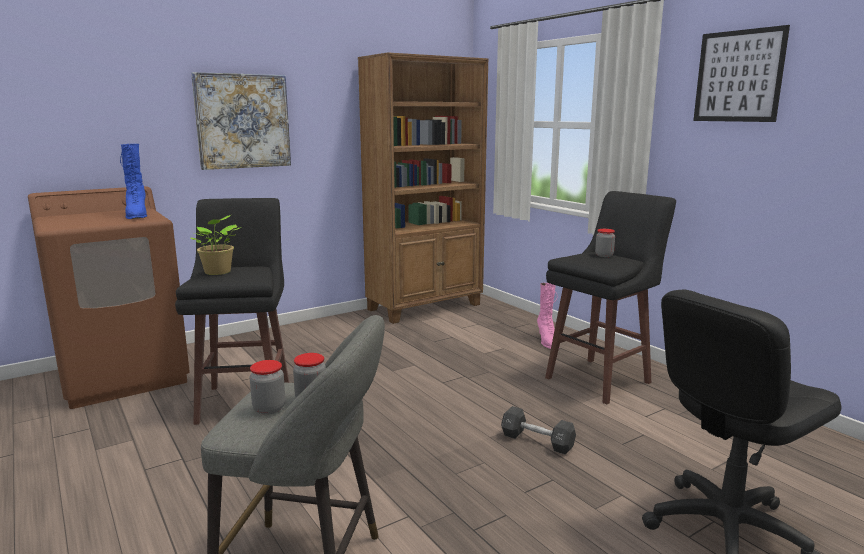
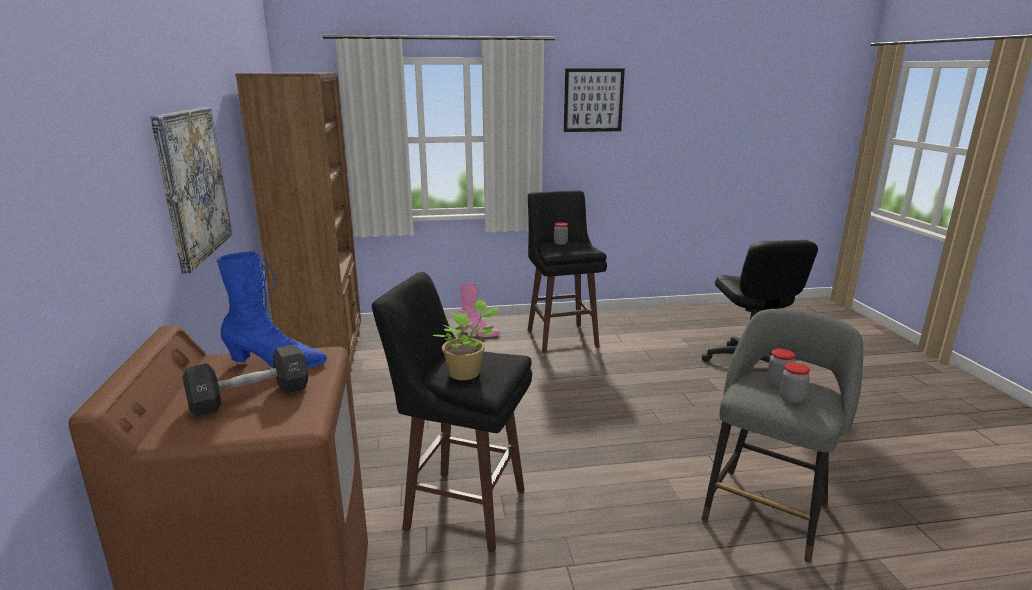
camera: 65 degrees left, 5 degrees up
(537, 441) = (634, 384): black dumbbell -> black dumbbell (250, 397)

